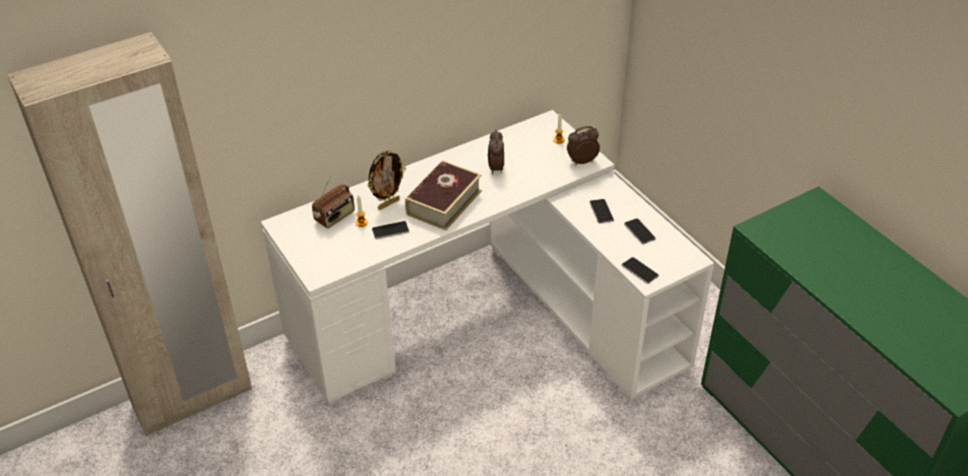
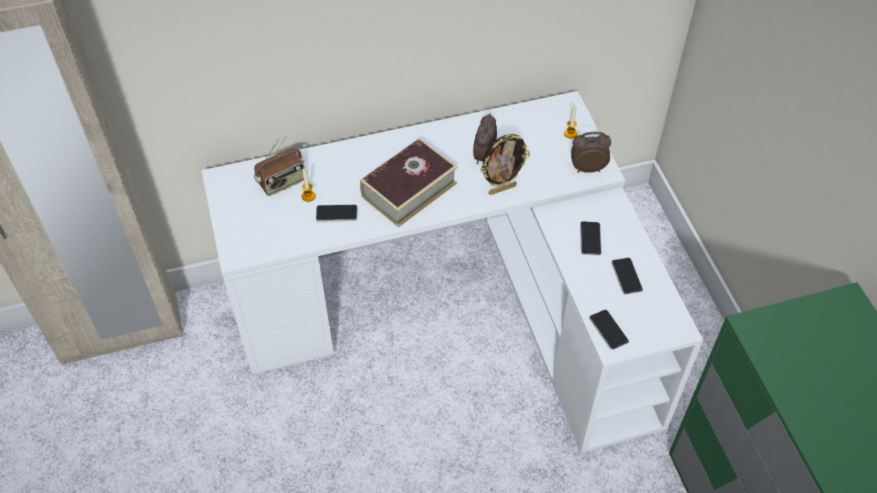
camera: 15 degrees right, 10 degrees up
(388, 204) = (346, 177): picture frame -> picture frame (502, 189)

